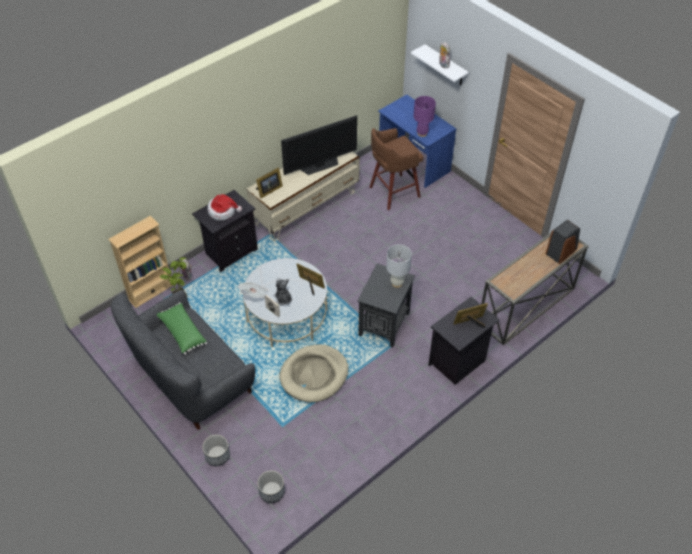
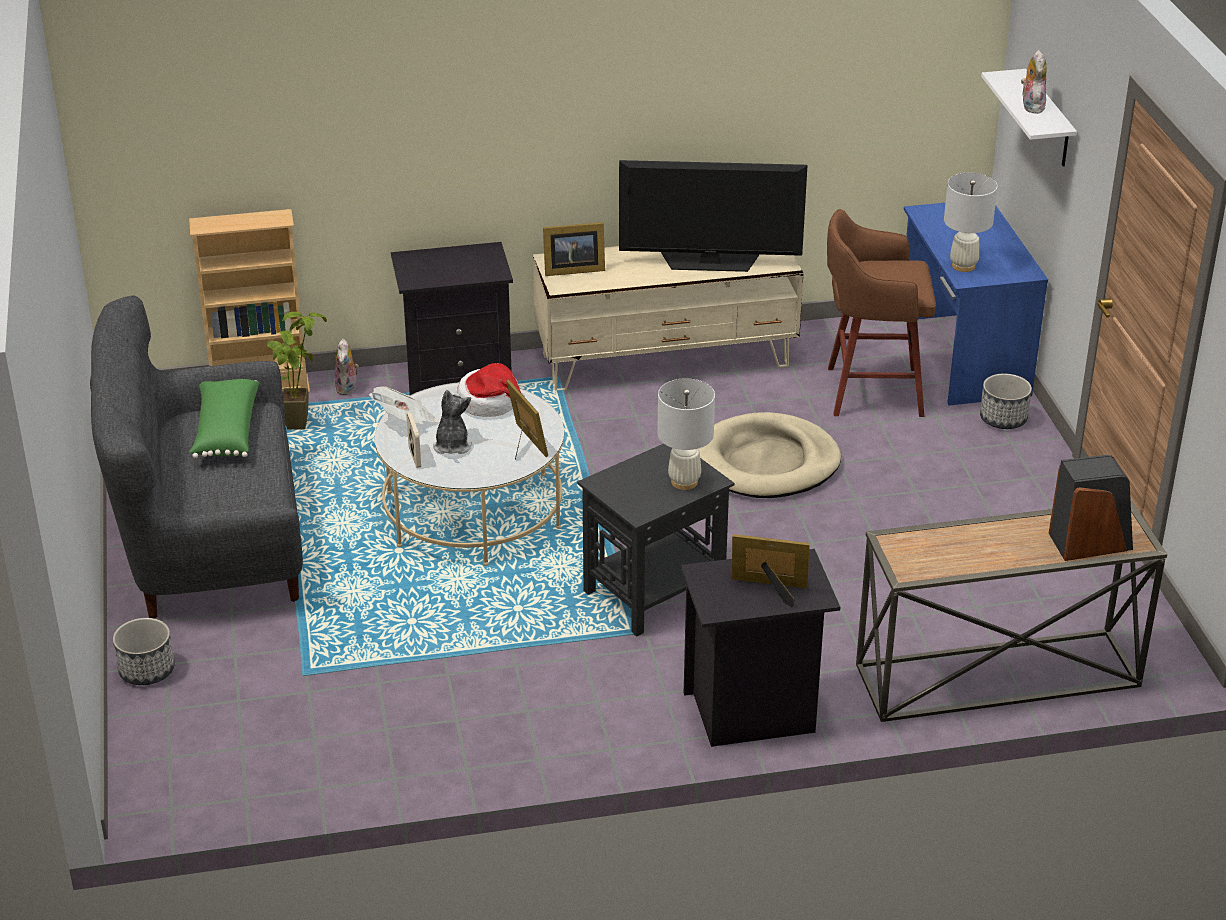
camera: 30 degrees right, 15 degrees down
(223, 211) = (448, 266): hat -> hat (491, 402)
(272, 491) = (191, 765): planter -> planter (1003, 419)
(314, 375) = (438, 620): beige dog bed -> beige dog bed (766, 462)
(422, 133) = (963, 266): purple table lamp -> white table lamp

